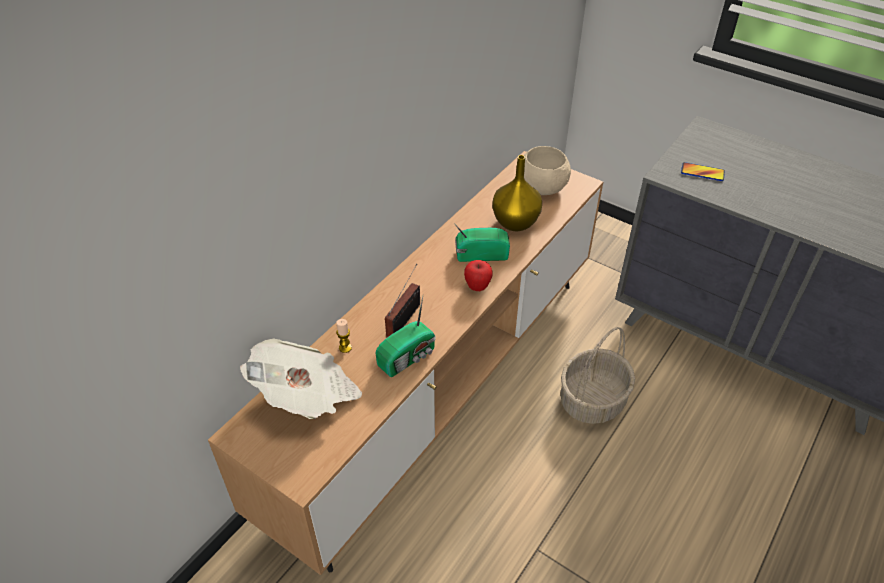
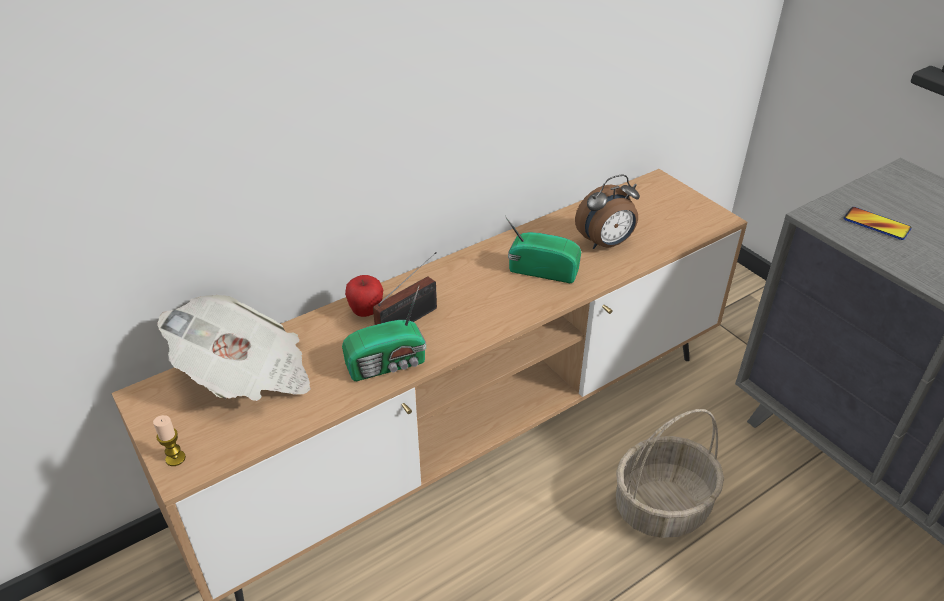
camera: 20 degrees right, 5 degrees down
(345, 348) = (321, 334): candle -> candle (175, 458)
(477, 287) = (518, 305): apple -> apple (366, 312)
(515, 222) = (606, 244): yellow vase -> alarm clock
(542, 188) = (660, 213): beige bowl -> none

